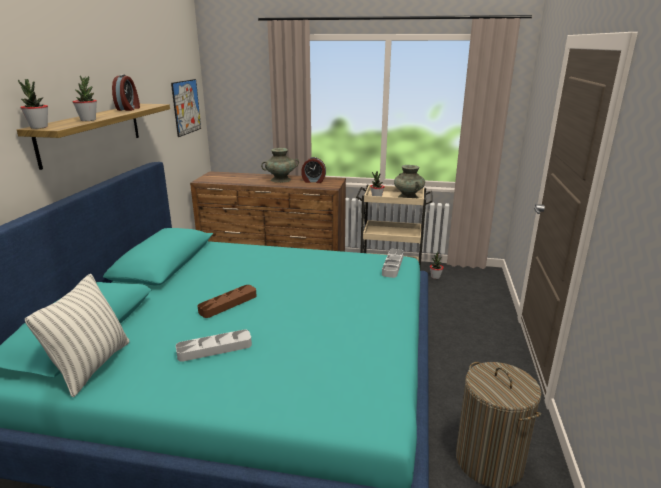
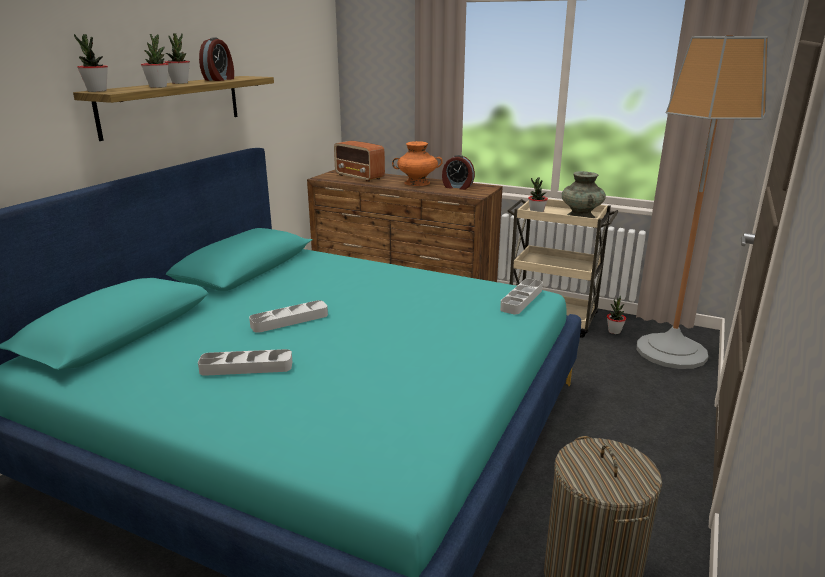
camera: 15 degrees right, 0 degrees up
(92, 366) = (108, 366): pillow -> none
(100, 114) = (180, 83): none -> potted plant
(186, 107) = (310, 86): picture -> none
(228, 304) = (289, 320): brown tray -> grey tray
(232, 178) = (360, 177): none -> radio
(281, 180) = (417, 183): turquoise vase -> orange vase
(477, 287) = (671, 352): none -> floor lamp

